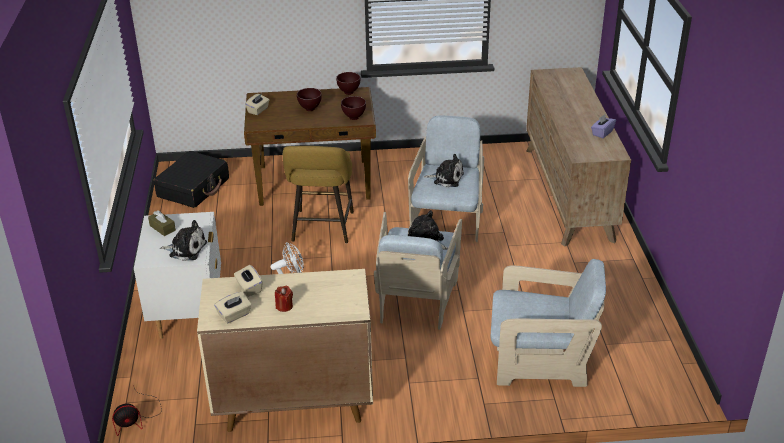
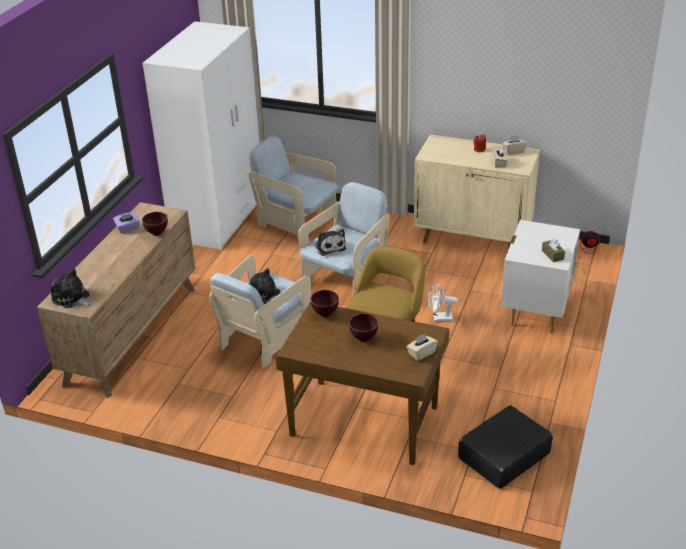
camera: 155 degrees left, 0 degrees up
(186, 249) = (535, 233): plush toy -> plush toy (72, 298)
(349, 93) = (305, 351): brown bowl -> brown bowl (156, 233)
(641, 339) = (219, 218): none -> white wardrobe

